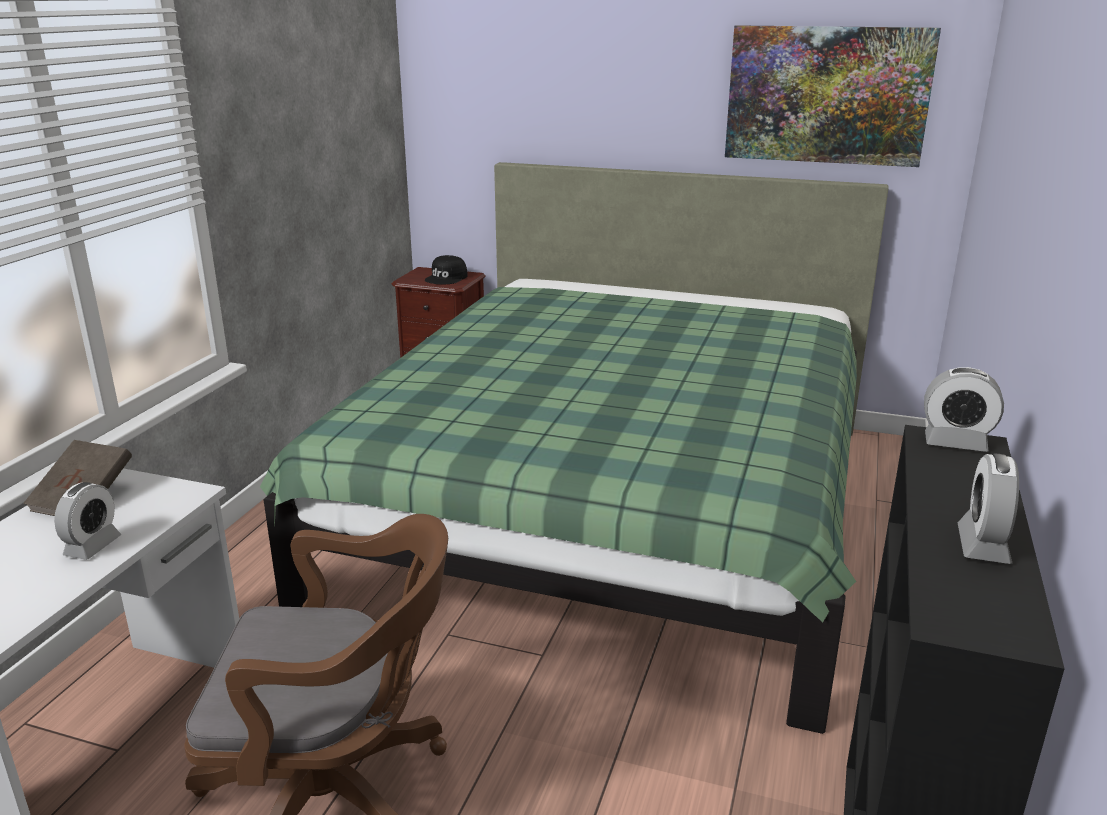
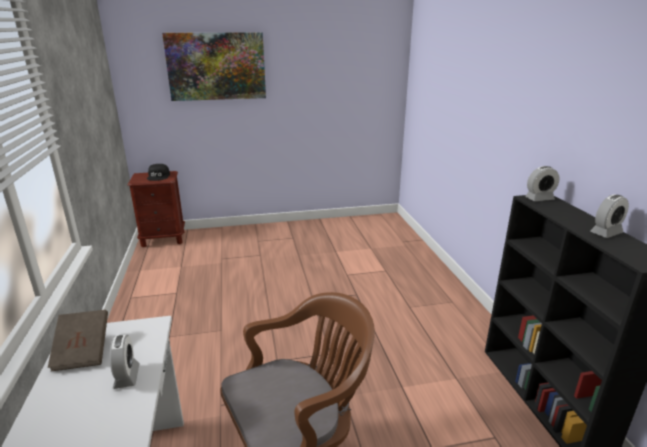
camera: 30 degrees left, 0 degrees up
(611, 508) = (301, 275): green bed -> none
(827, 95) = (345, 63): picture -> picture (216, 66)
(983, 545) = (606, 233): alarm clock -> alarm clock turned 105 degrees counterclockwise

